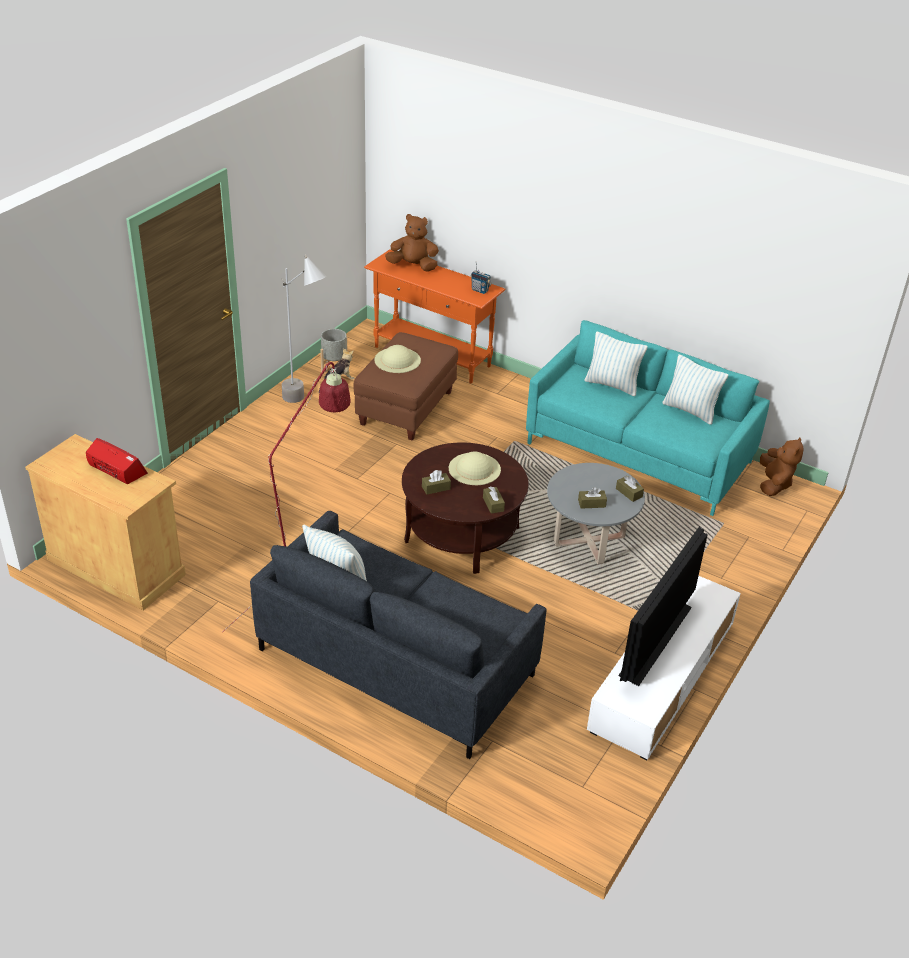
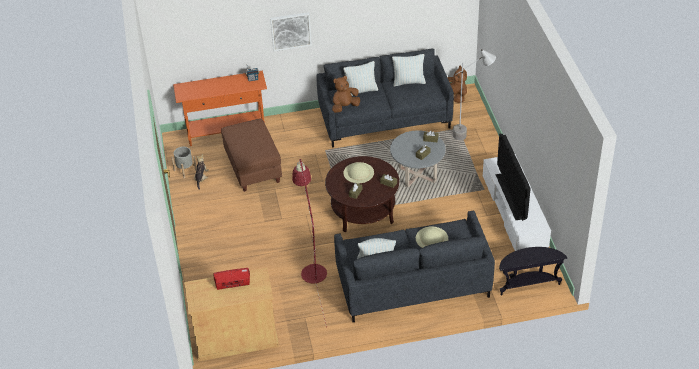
camera: 40 degrees left, 5 degrees up
(305, 404) = (201, 199): grey floor lamp -> grey floor lamp (471, 135)
(397, 360) = (245, 143): beige hat -> beige hat (431, 238)
(413, 266) = (200, 86): brown plush toy -> brown plush toy (345, 107)
(548, 785) = (528, 284): none -> black side table
(556, 243) = (290, 31): none -> picture
(639, 453) = (385, 118): turquoise sofa -> grey sofa

